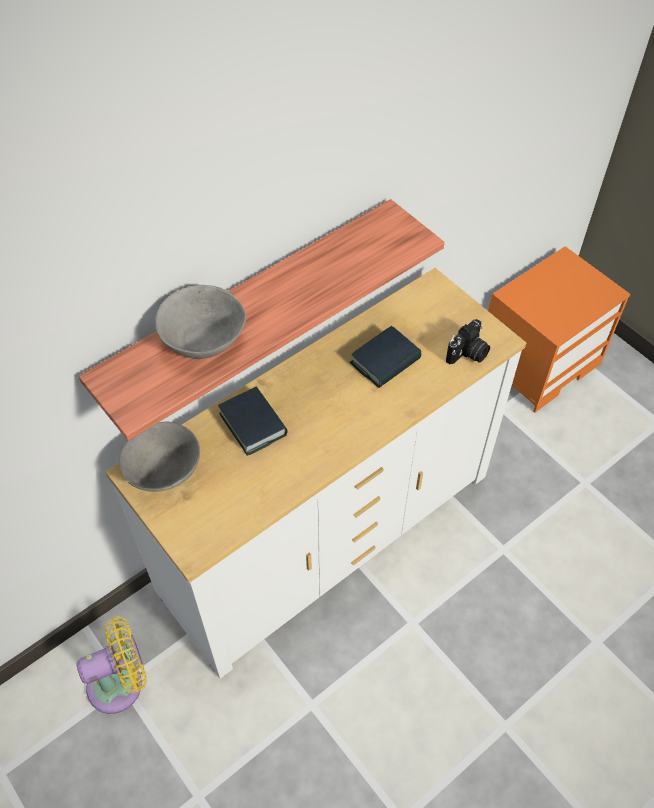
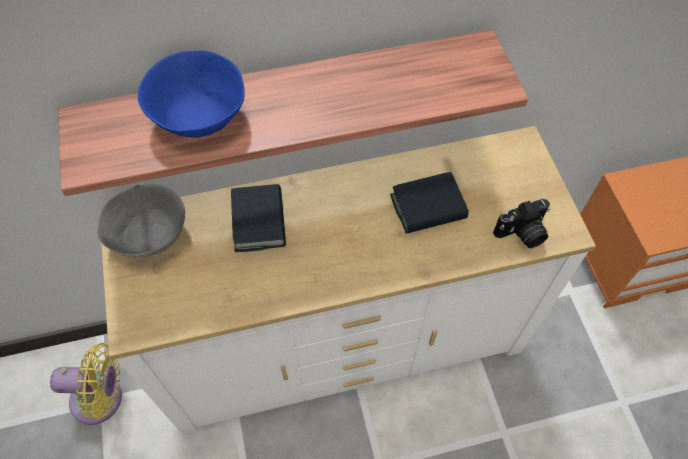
camera: 25 degrees right, 5 degrees up
(203, 342) = (198, 118): grey bowl -> blue bowl

